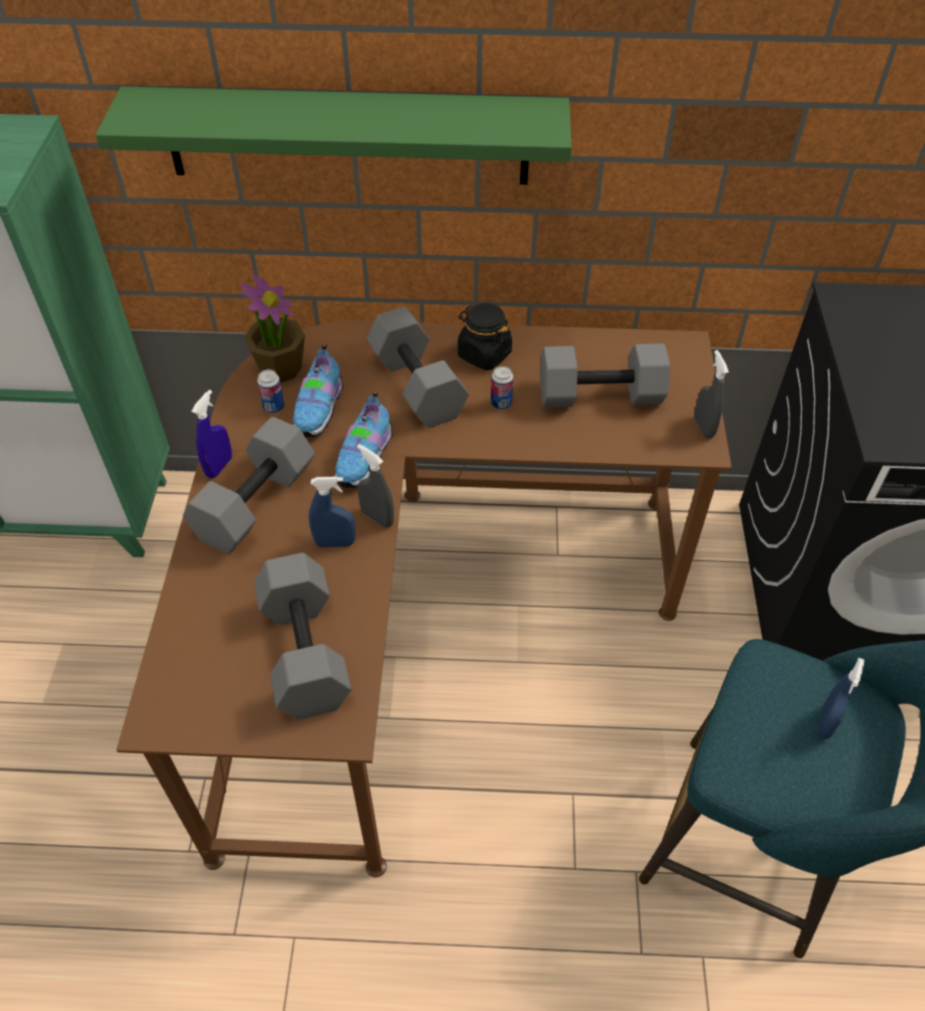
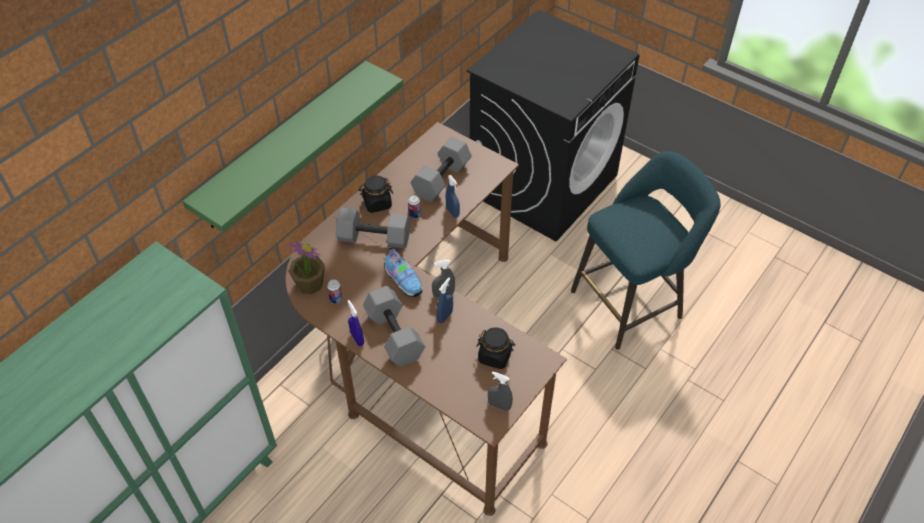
camera: 55 degrees left, 0 degrees up
(302, 651) = (495, 356): grey dumbbell -> black jar
(320, 409) = (355, 282): shoe -> none
(703, 427) = (490, 158): grey spray bottle -> grey spray bottle (499, 406)
(825, 722) = (642, 219): blue spray bottle -> blue spray bottle (452, 212)

